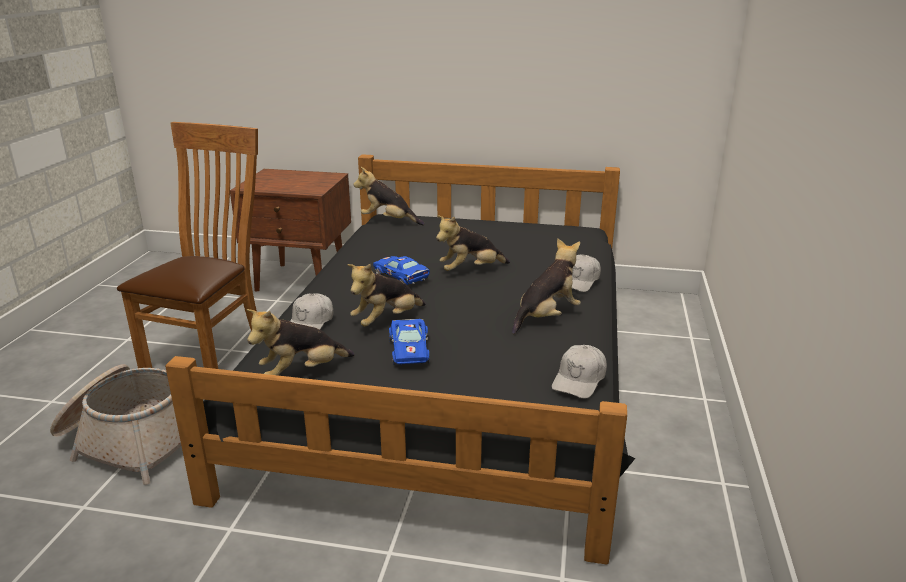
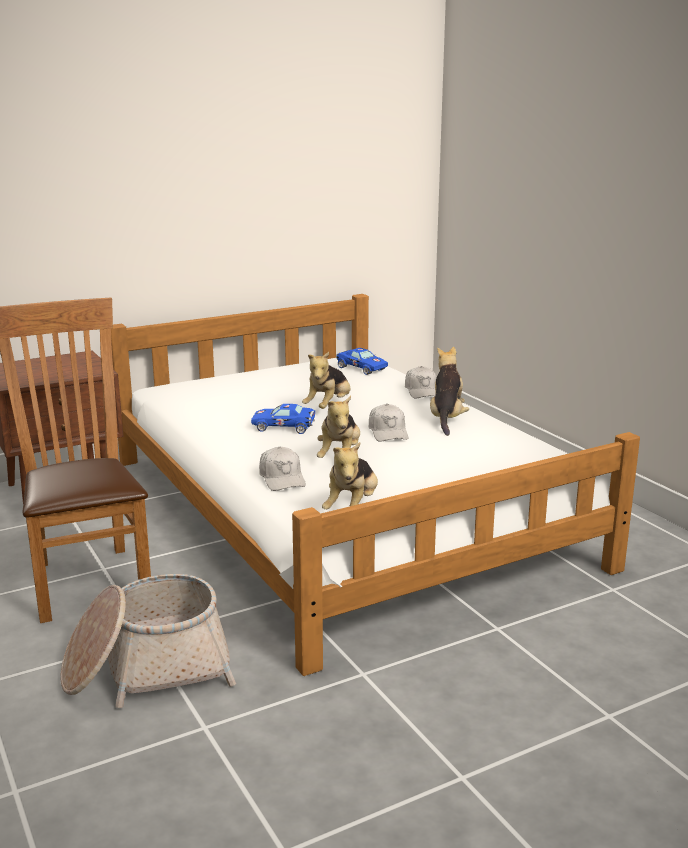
camera: 40 degrees left, 5 degrees down
(388, 221) = (170, 391): plush toy -> none
(409, 350) = (398, 467): blue toy car -> blue toy car (360, 368)
(451, 372) = (343, 510): black bed -> white bed
(579, 380) = (539, 446): white cap -> white cap (388, 432)

